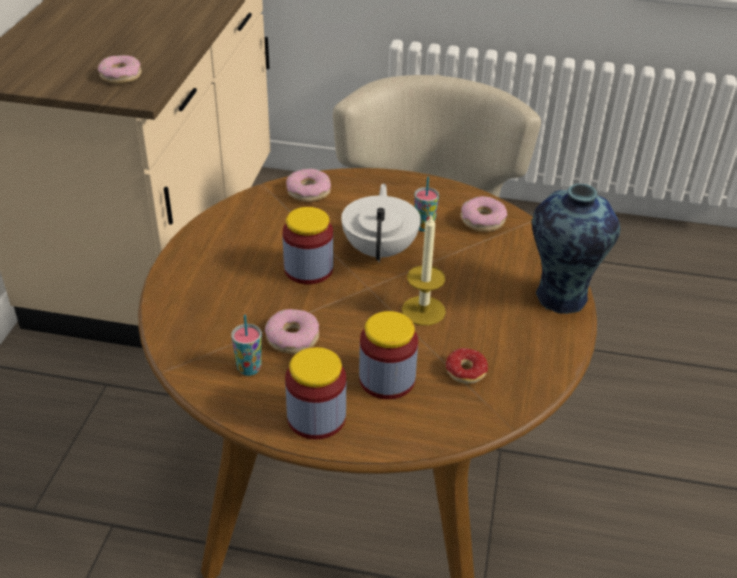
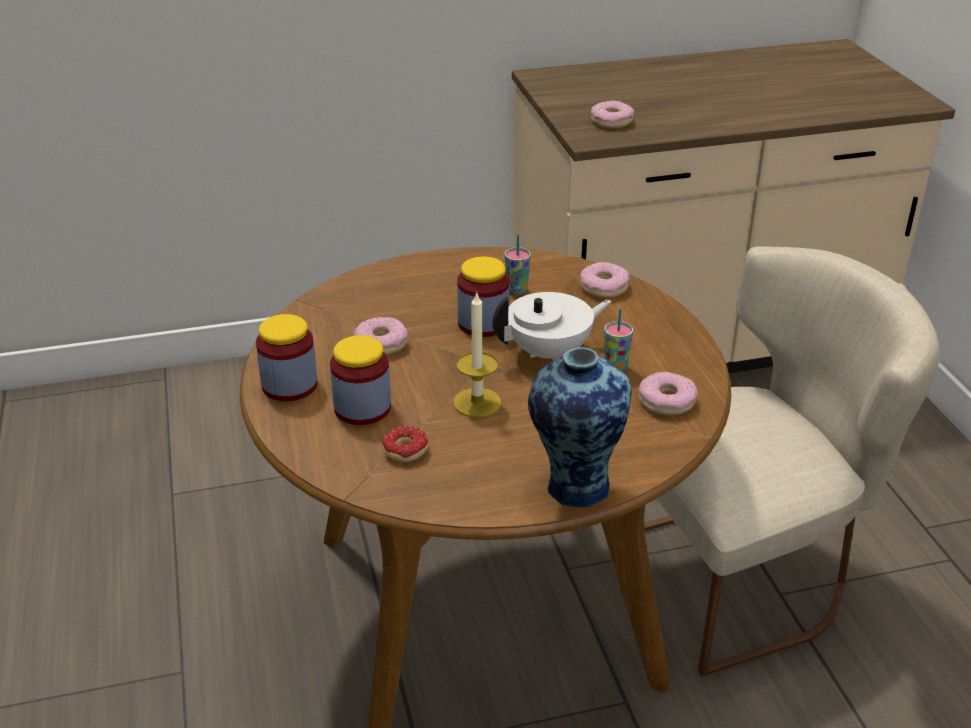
camera: 65 degrees right, 5 degrees down
(249, 368) = (327, 335): cup -> cup (517, 290)

